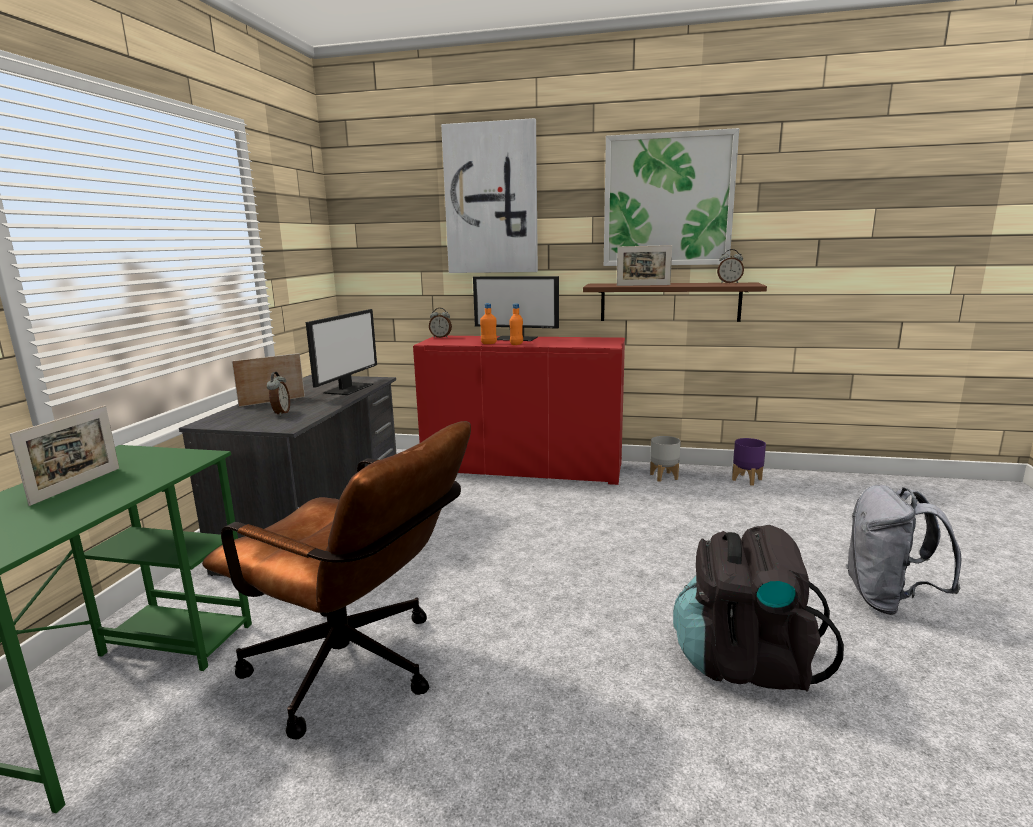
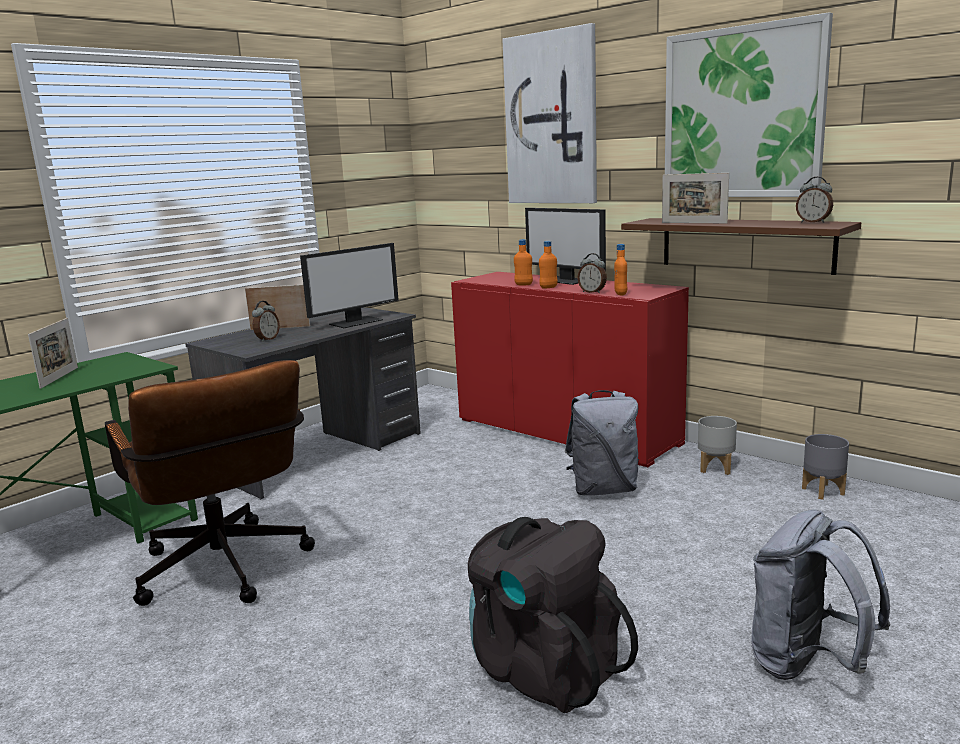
camera: 30 degrees right, 0 degrees up
(77, 485) = (59, 377): picture frame -> picture frame turned 45 degrees counterclockwise
(441, 337) = (496, 274): alarm clock -> alarm clock (592, 292)
(589, 345) = (620, 294): none -> orange bottle
(608, 508) = (603, 489): none -> grey backpack
(746, 480) = (822, 491): purple planter -> grey planter

